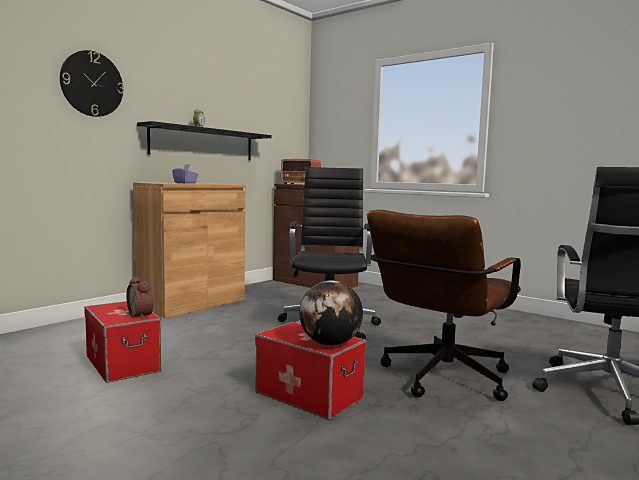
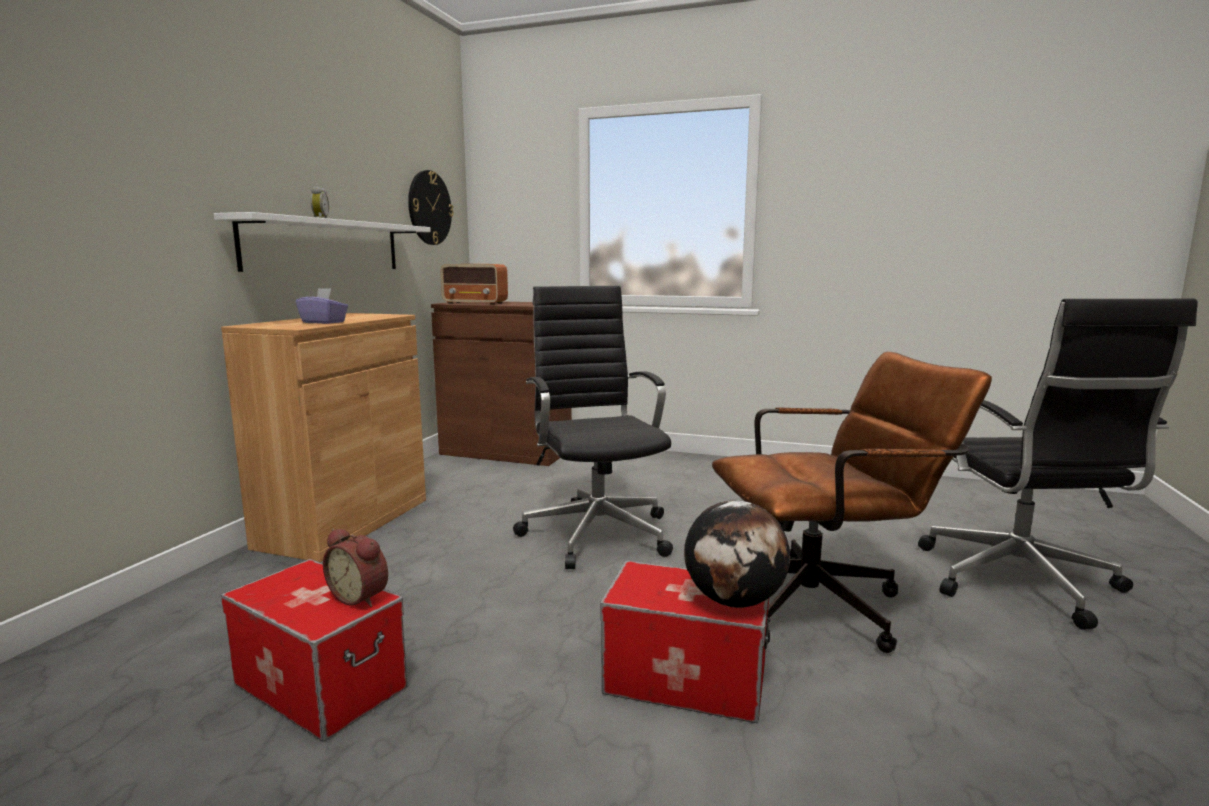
camera: 20 degrees left, 5 degrees up
(92, 84) = (121, 138): wall clock -> wall clock (429, 208)
(203, 143) = (326, 246): black shelf -> white shelf
(440, 380) = (825, 605): brown office chair -> brown office chair turned 120 degrees counterclockwise

